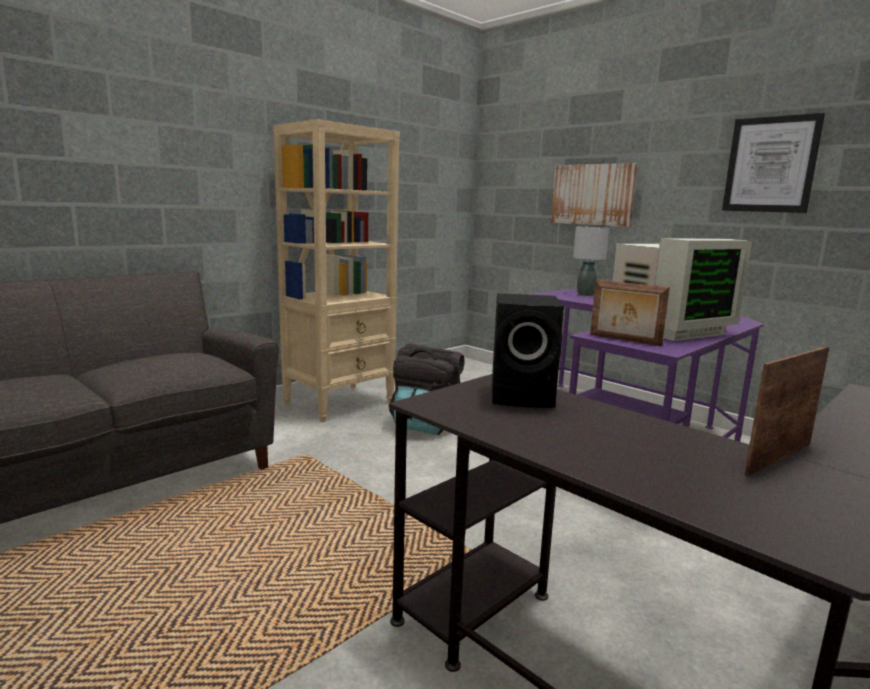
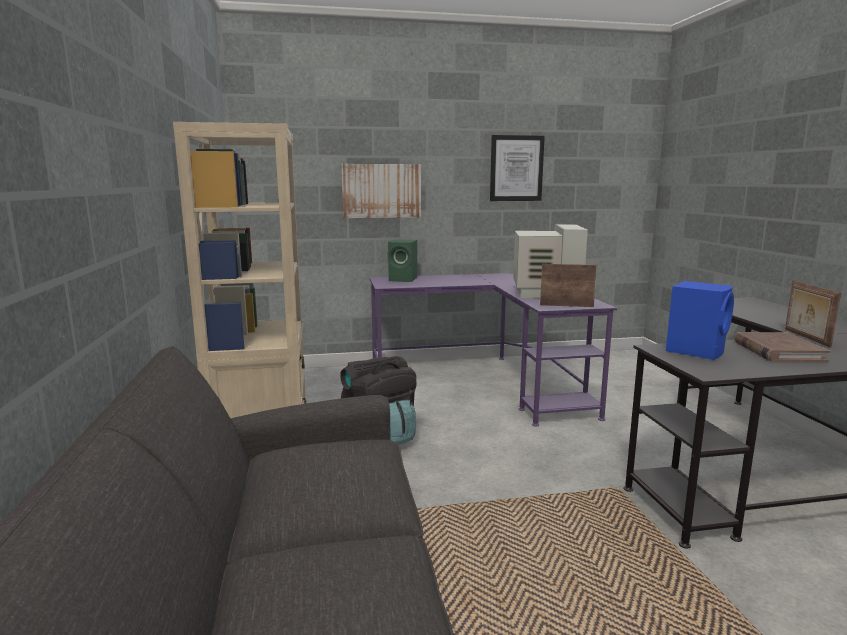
camera: 55 degrees left, 0 degrees up
(524, 396) = (696, 351): black speaker -> blue speaker
(586, 295) = (404, 279): grey table lamp -> green speaker
(622, 437) = (777, 351): none -> brown book
(624, 340) = (566, 305): picture frame -> picture frame turned 150 degrees counterclockwise

